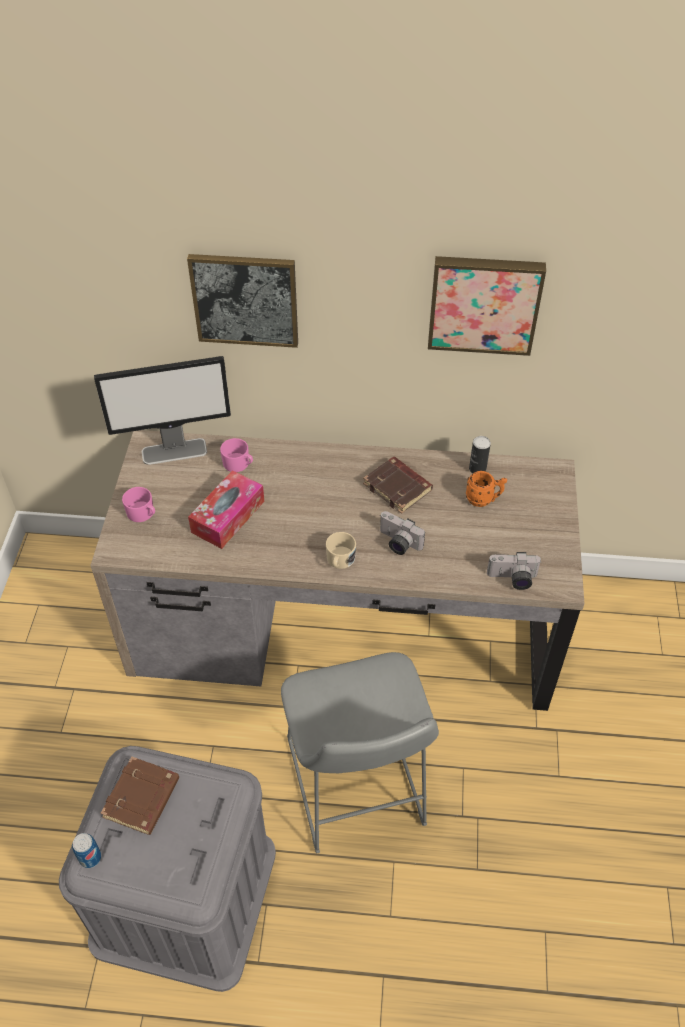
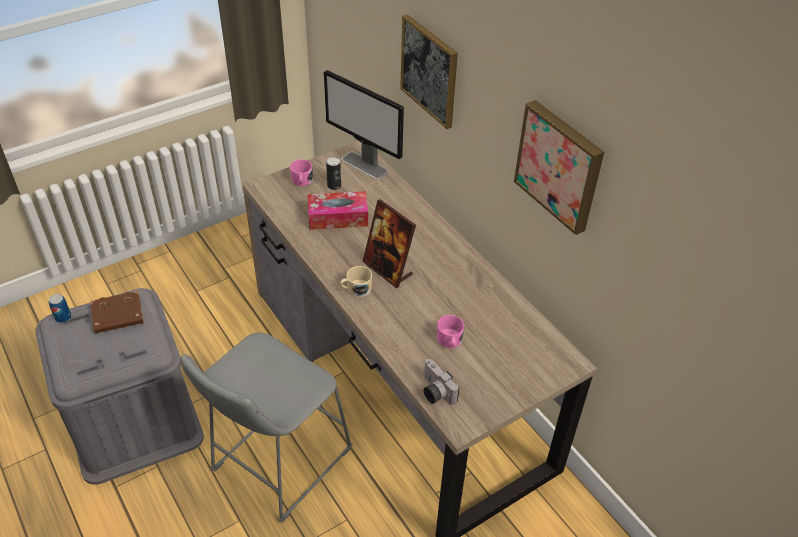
camera: 50 degrees right, 5 degrees down
(239, 464) = (386, 197): pink mug -> pink mug (450, 341)
(336, 521) = (388, 269): none -> picture frame
(397, 543) = (402, 310): camera -> none
(398, 488) = (452, 283): brown book -> none
(477, 469) = (519, 316): can -> can (334, 185)
(483, 499) = (493, 335): orange mug -> none

